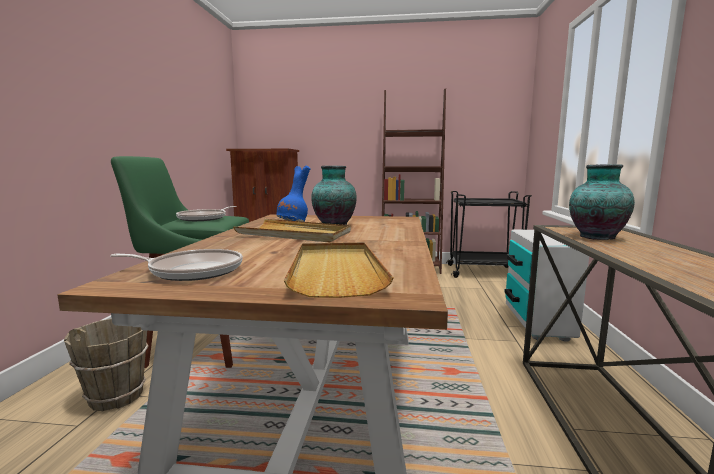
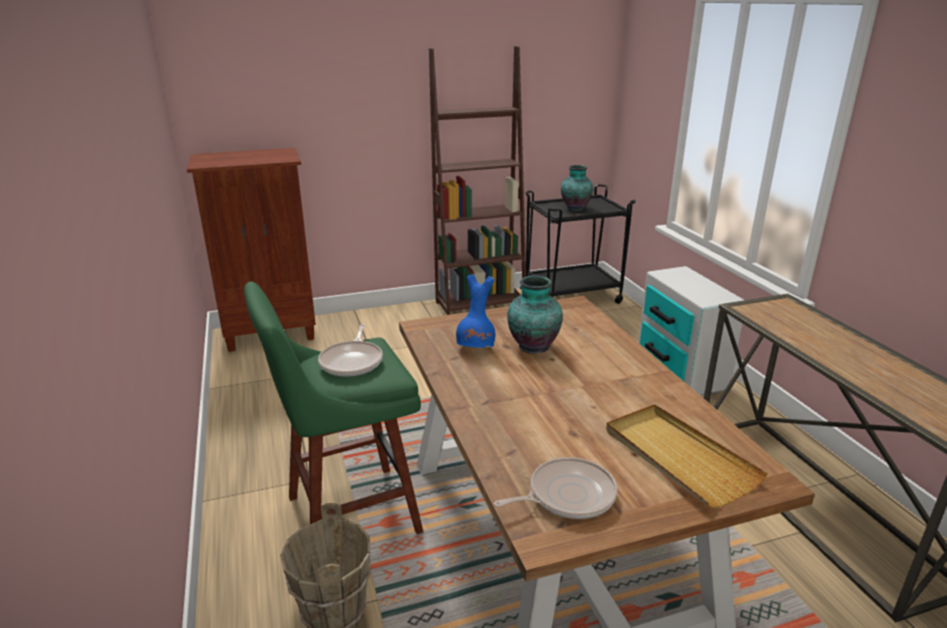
camera: 25 degrees left, 15 degrees up
(295, 234) = (529, 384): beige tray -> none
(595, 237) = (791, 328): vase -> vase (574, 208)

